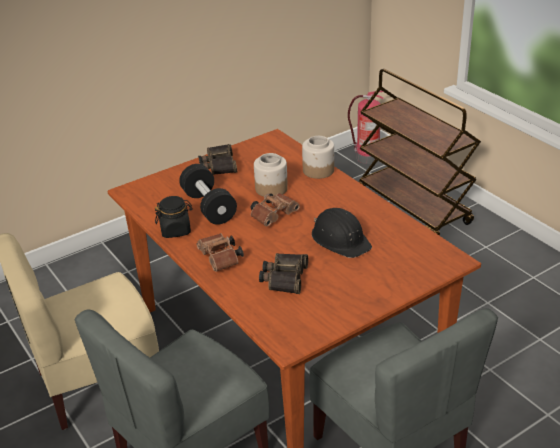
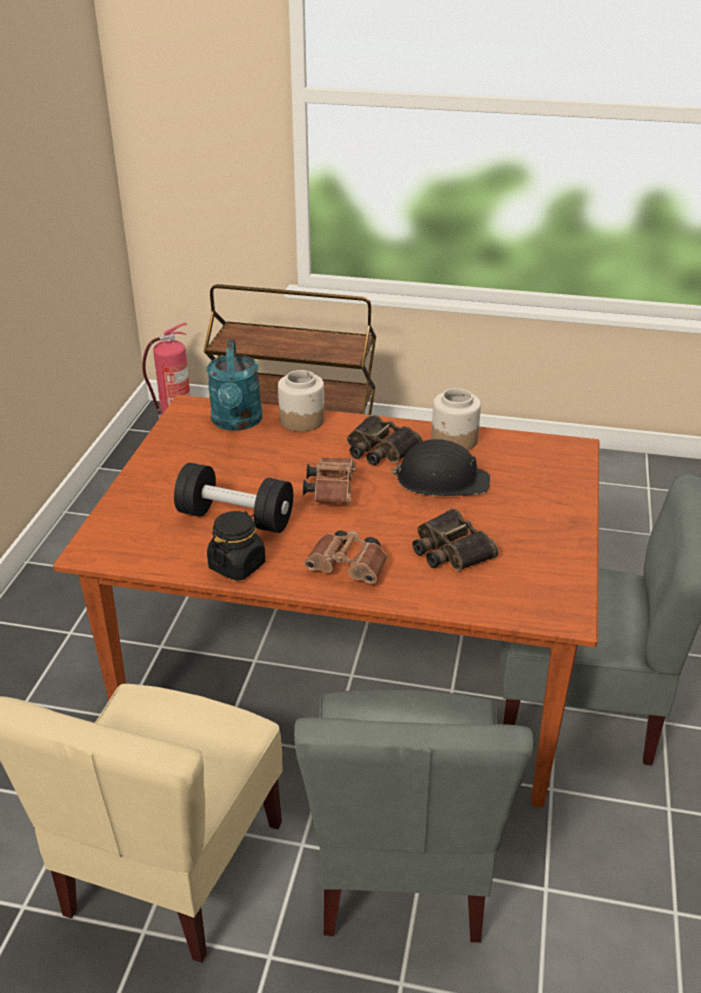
camera: 45 degrees left, 0 degrees up
(218, 165) = (167, 465): binoculars -> binoculars (379, 449)
(271, 189) = (279, 463): jar -> jar (454, 440)
(283, 157) = (237, 422): none -> turquoise watering can

